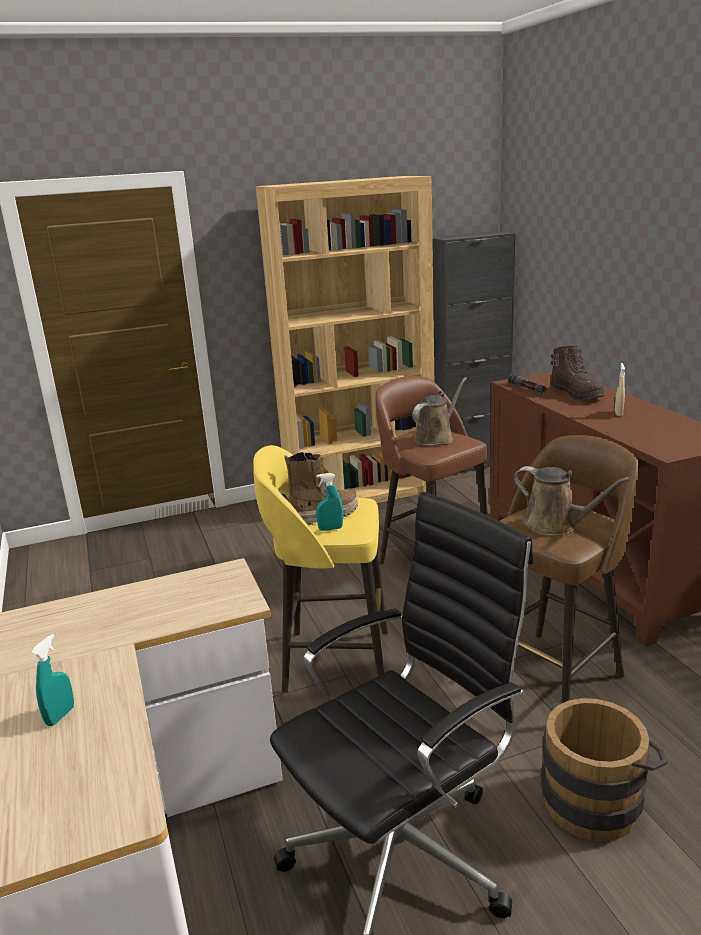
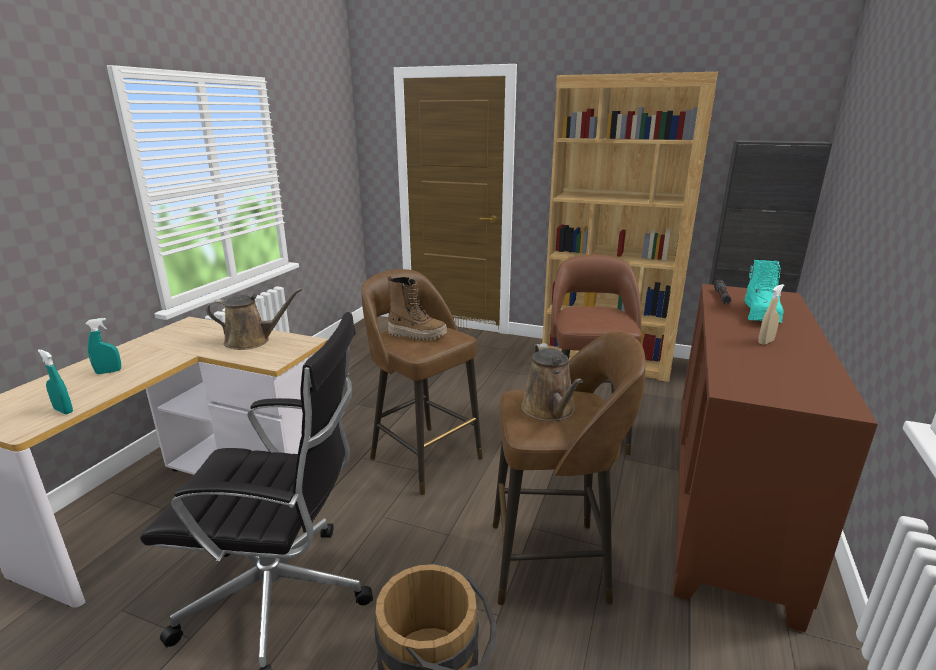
camera: 40 degrees right, 0 degrees up
(330, 529) = (404, 344): turquoise spray bottle -> turquoise spray bottle (63, 410)
(332, 660) = (423, 457): yellow stool -> brown stool
(436, 438) = (600, 316): brown watering can -> brown watering can (252, 341)
(576, 394) = (761, 314): brown boot -> turquoise boot

